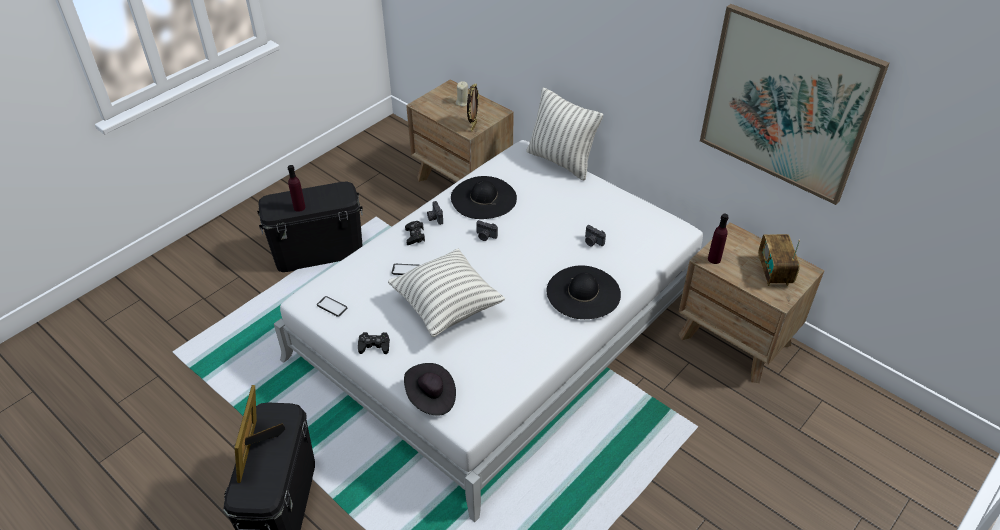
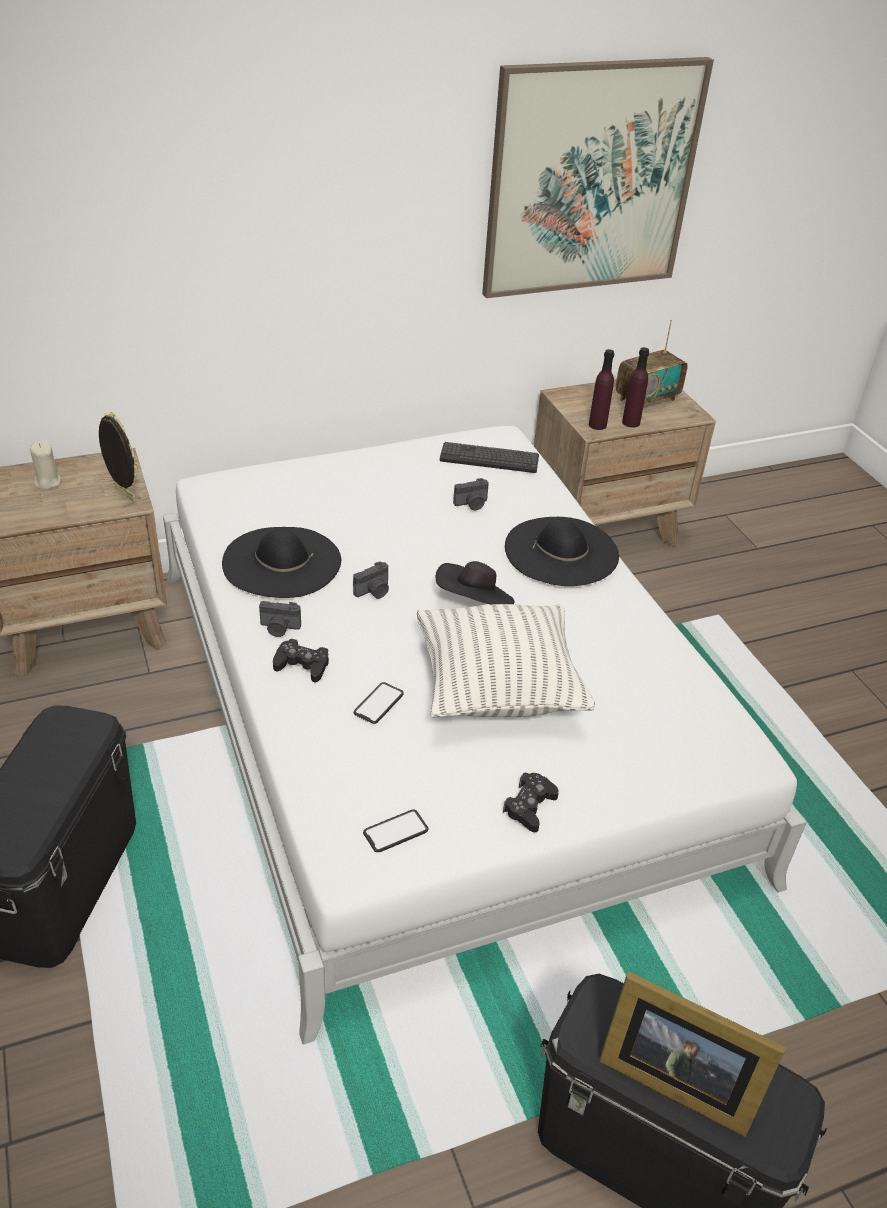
camera: 65 degrees left, 5 degrees down
(299, 207) = (49, 801): purple bottle -> purple bottle (631, 422)
(431, 397) = (681, 777): black hat -> black hat (474, 603)
(561, 161) = (272, 466): pillow -> none
(645, 232) = (489, 459): none -> keyboard
(774, 272) = (646, 399): radio -> radio turned 60 degrees counterclockwise

